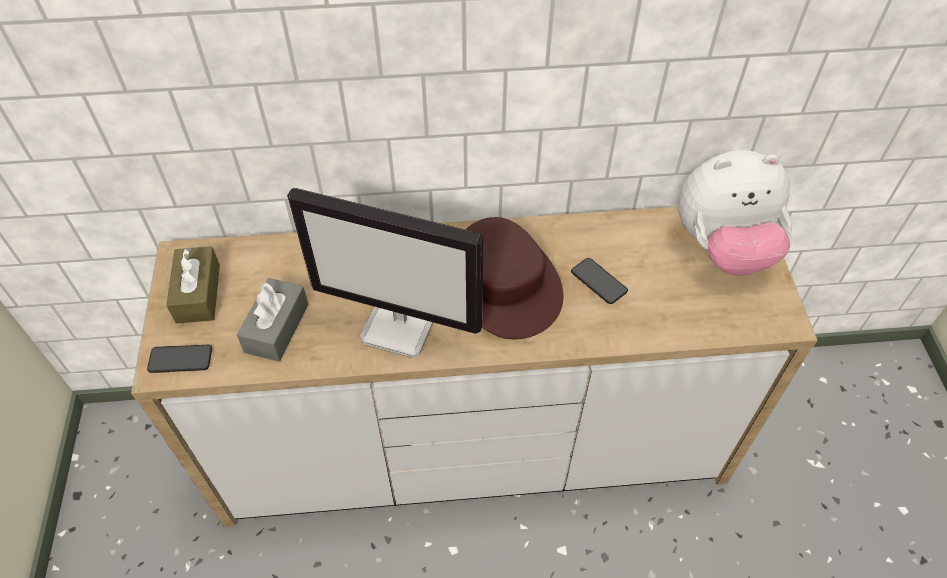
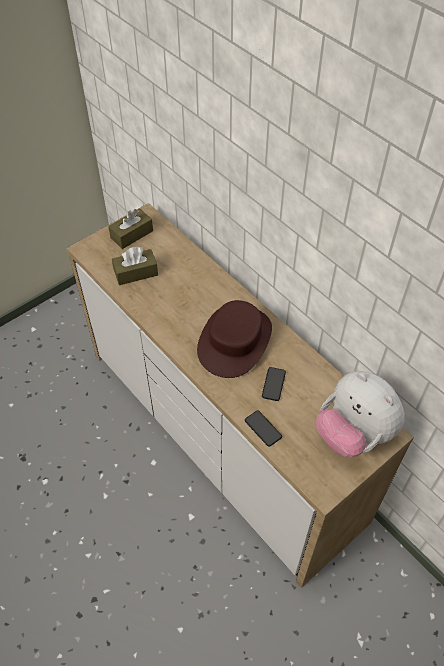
camera: 55 degrees right, 0 degrees up
(180, 359) = (94, 252): phone -> phone (263, 428)
(277, 328) = (136, 273): grey tissue box -> brown tissue box
(401, 326) = (174, 317): monitor -> none

